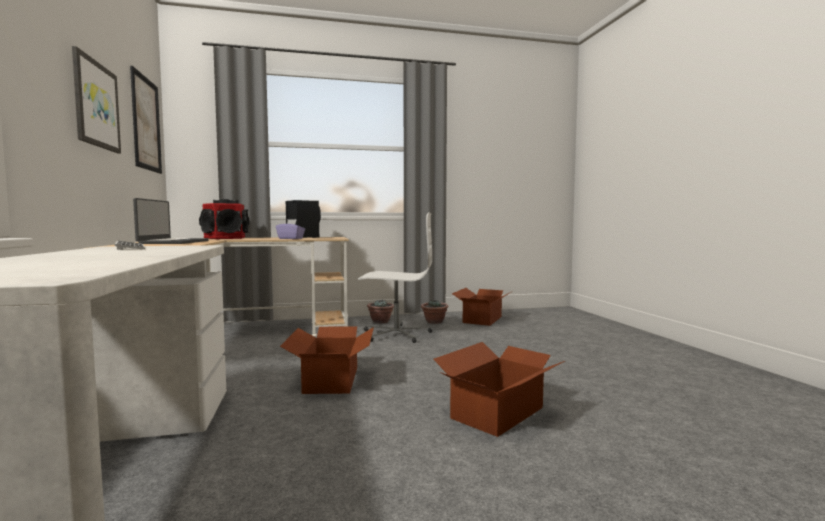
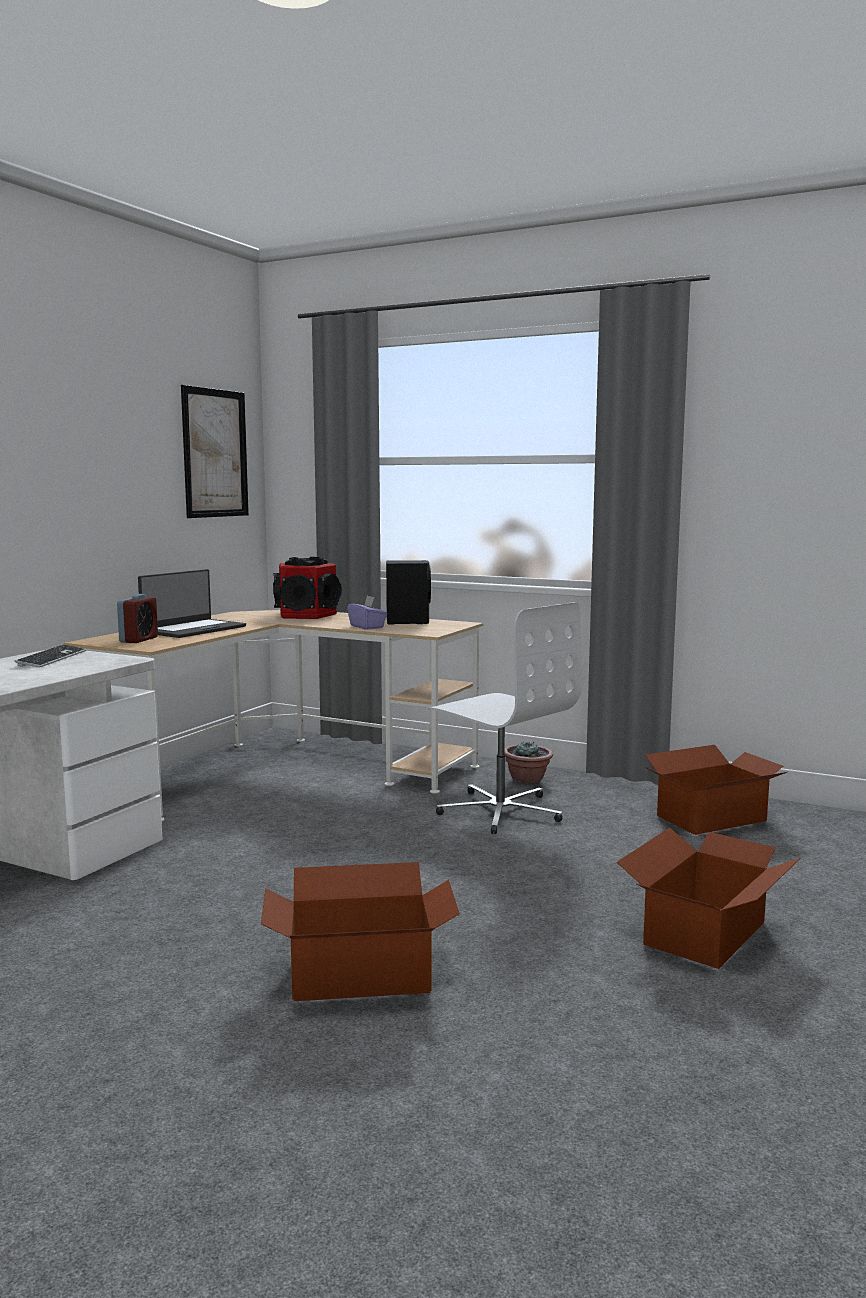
camera: 40 degrees right, 5 degrees up
(95, 104) = (105, 462): picture -> none
(152, 245) = (139, 640): none -> alarm clock
(330, 380) = (279, 860): cardboard box -> cardboard box (703, 933)
(434, 322) = (611, 802): potted plant -> none

